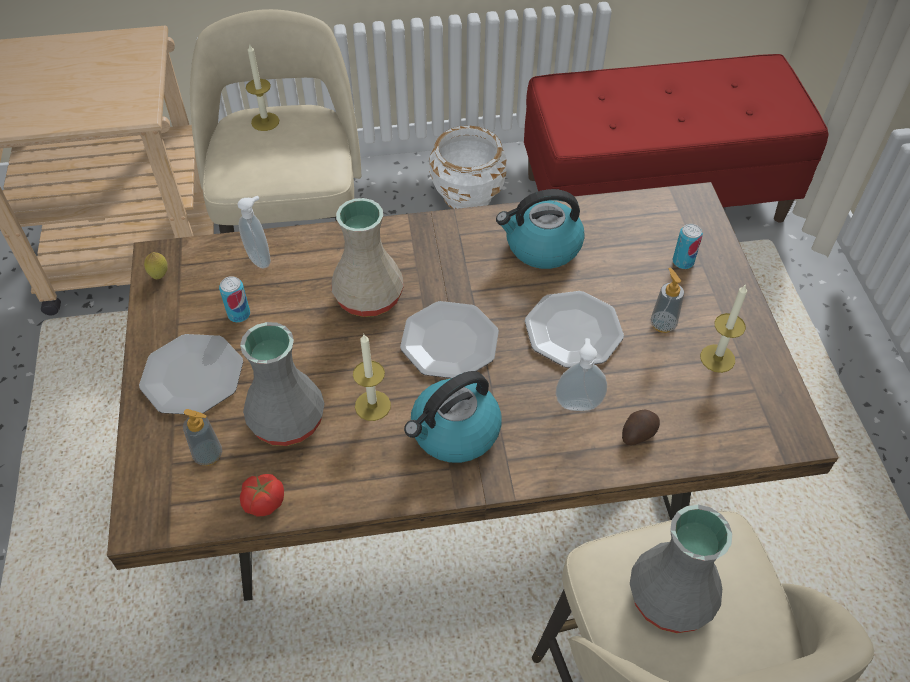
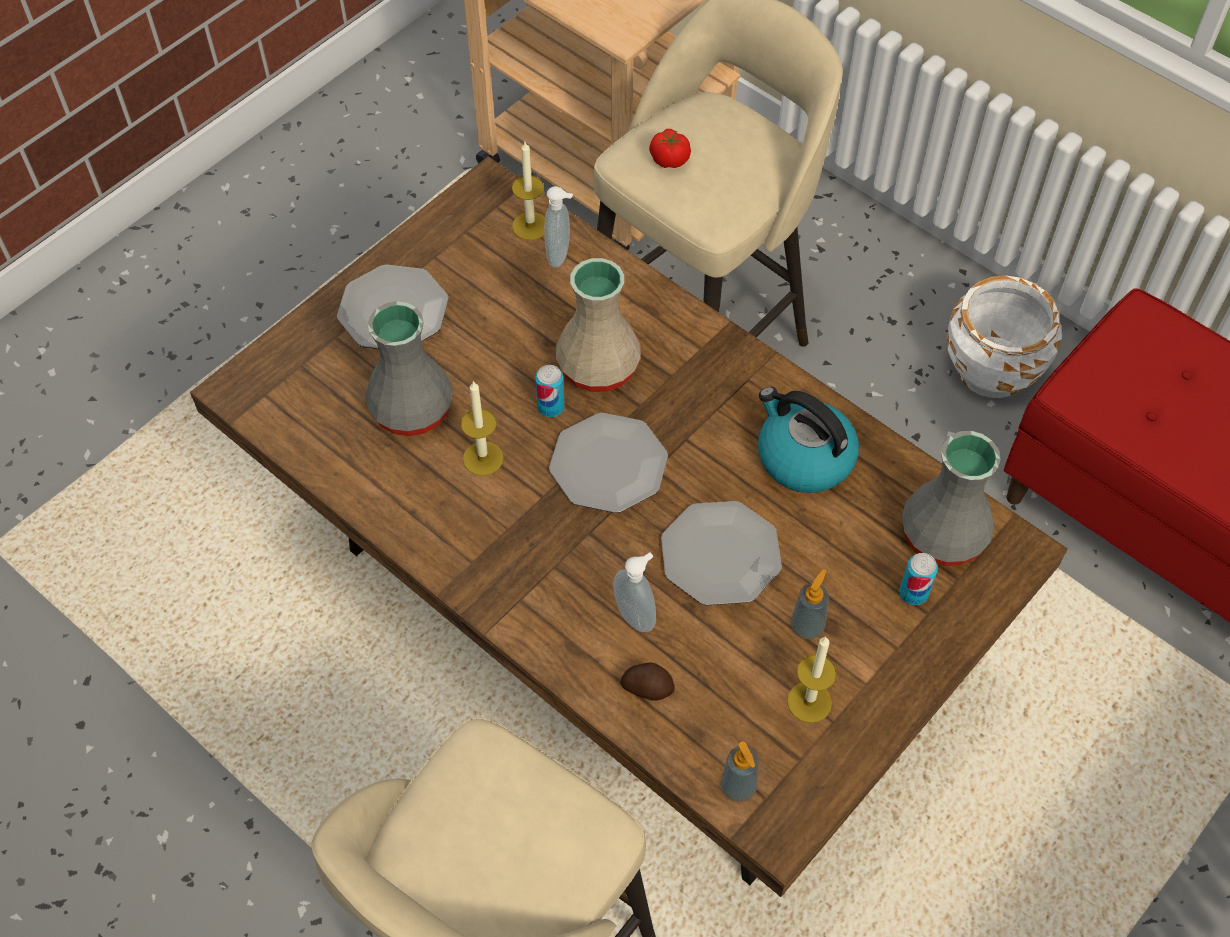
camera: 50 degrees right, 5 degrees up
(160, 276) = (471, 203): lemon -> none
(208, 455) = (330, 383): soap dispenser -> soap dispenser (738, 787)
(239, 314) = (485, 290): can -> can (551, 407)
(264, 503) = (320, 455): tomato -> tomato (669, 160)
(265, 121) = (728, 125): candle -> candle (530, 226)
(454, 432) = (511, 539): kettle -> none
(672, 598) = (490, 825): grey vase -> grey vase (942, 537)

